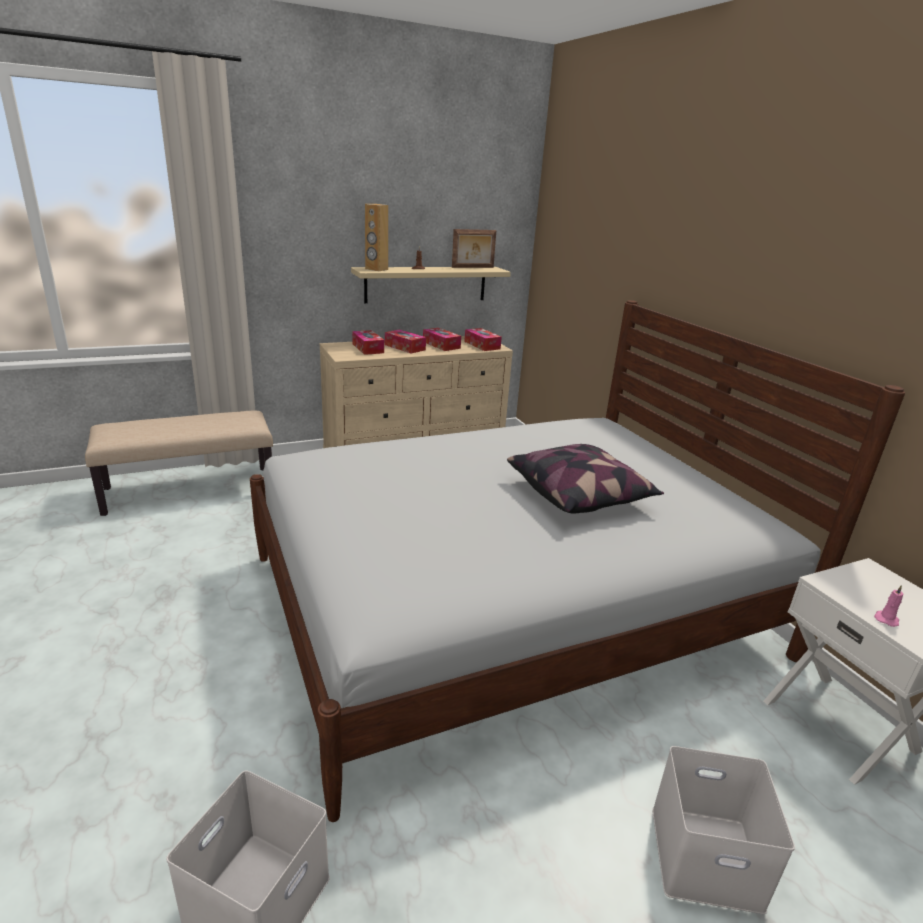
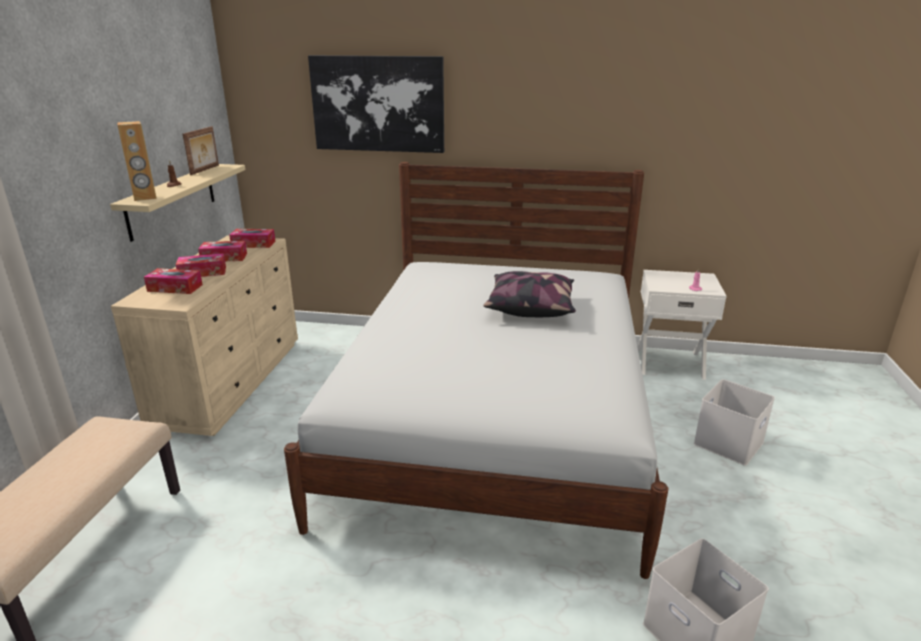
camera: 55 degrees left, 0 degrees up
(631, 229) = (378, 104): none -> picture

